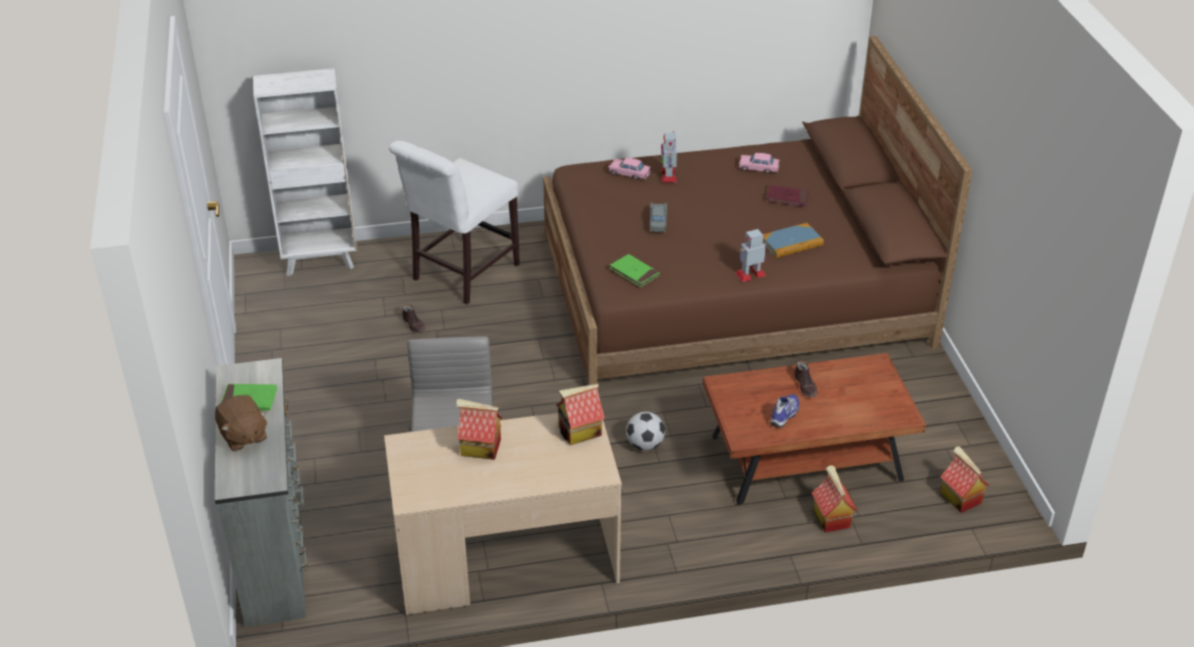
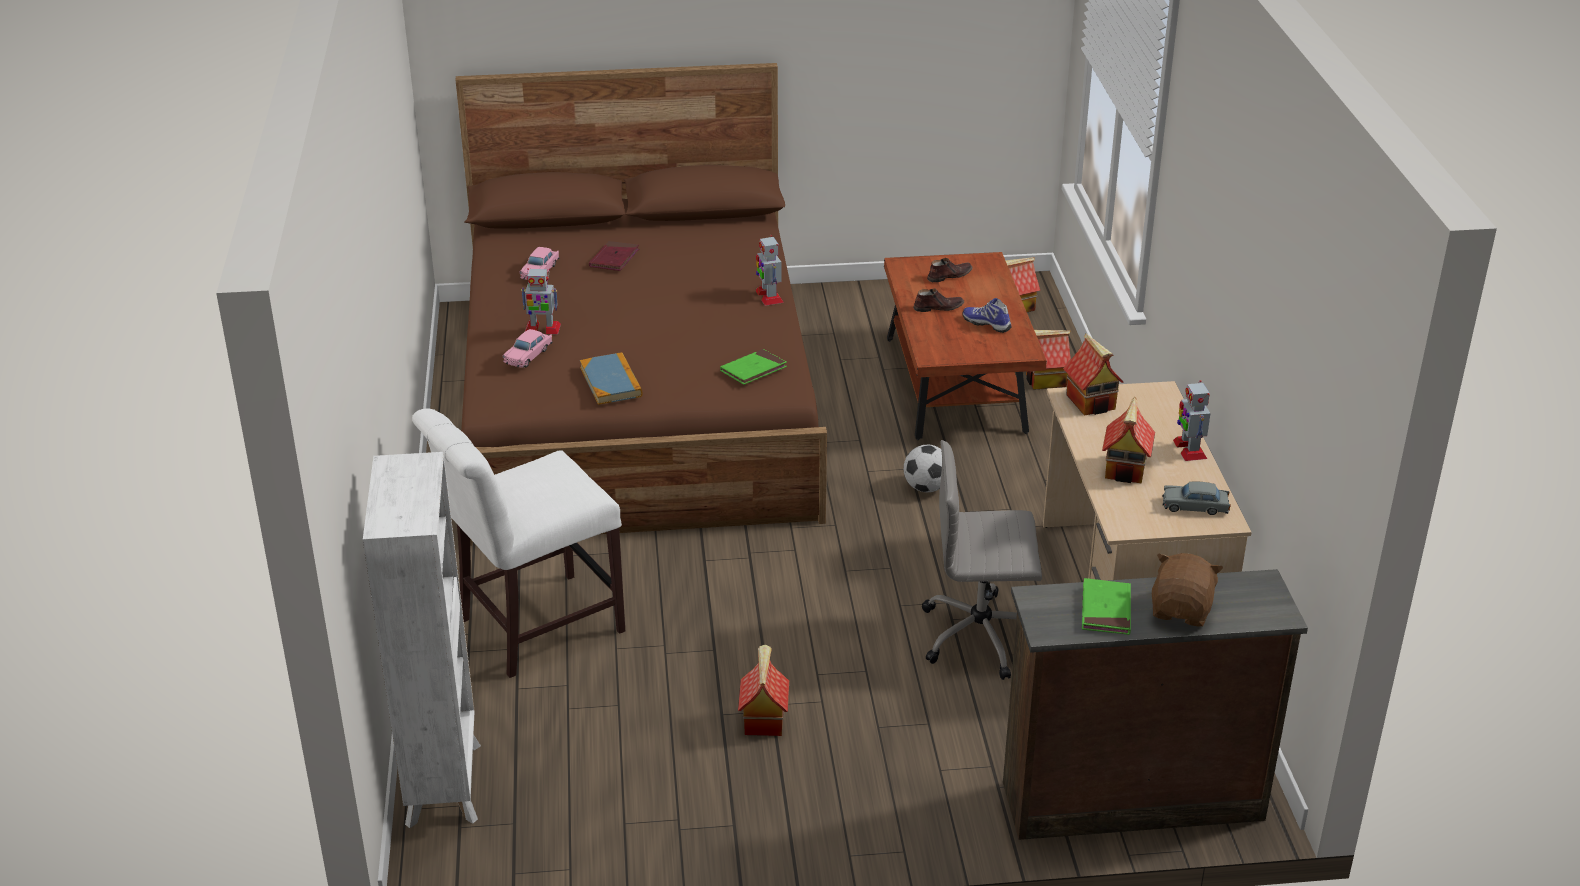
camera: 85 degrees left, 5 degrees down
(243, 436) = (1182, 610): brown plush toy -> brown plush toy turned 45 degrees counterclockwise
(276, 553) = (1129, 798): grey dresser -> brown dresser
(368, 376) = (763, 719): none -> toy house
(414, 324) = (647, 675): brown shoe -> brown shoe (949, 276)
(461, 274) = (532, 627): white chair -> white chair turned 105 degrees clockwise
(511, 486) = (1189, 449): none -> toy robot
(658, 221) = (643, 347): grey toy car -> grey toy car (1195, 506)
(791, 243) = (712, 265): book -> book (611, 382)

